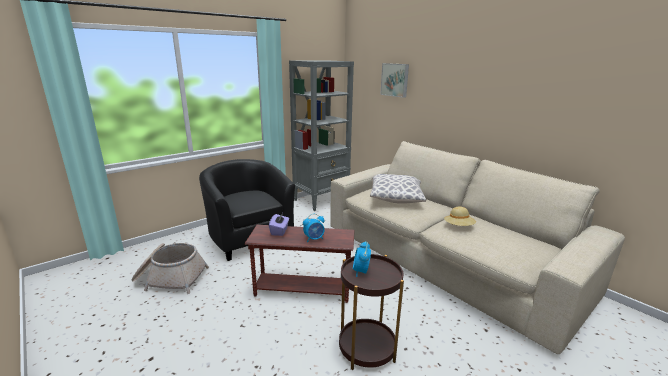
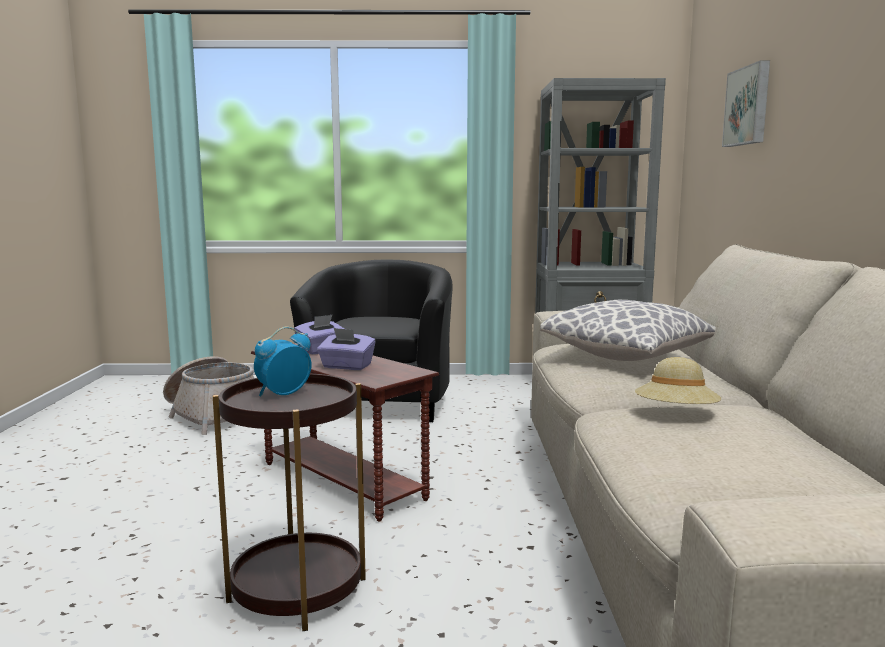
camera: 40 degrees right, 10 degrees down
(314, 239) = (346, 366): alarm clock -> purple tissue box

